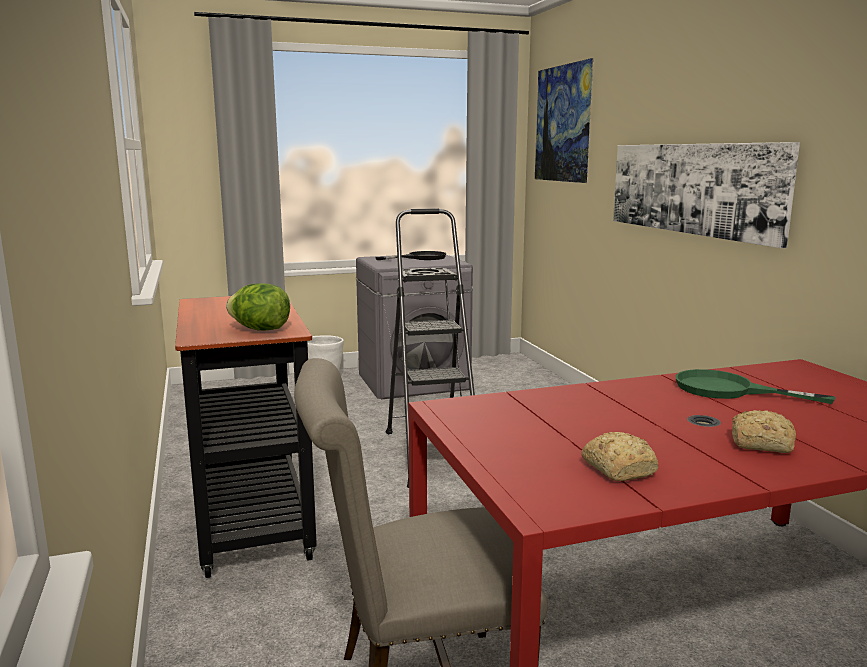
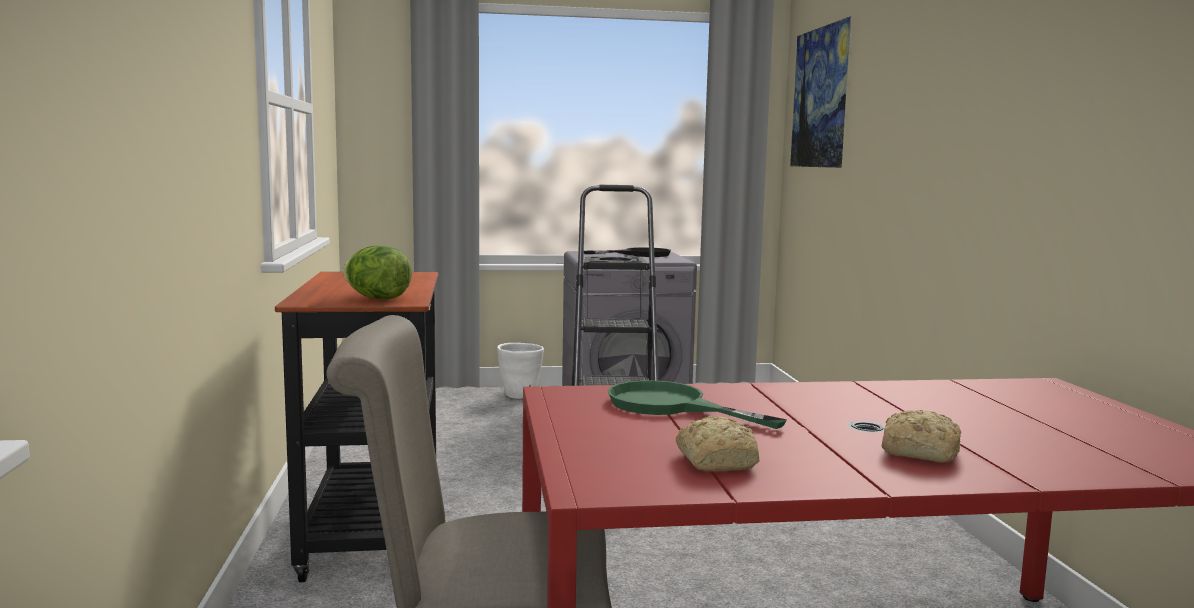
camera: 10 degrees right, 5 degrees down
(692, 188) = (948, 167): picture -> none
(728, 390) = (926, 400): green frying pan -> green frying pan (671, 406)

